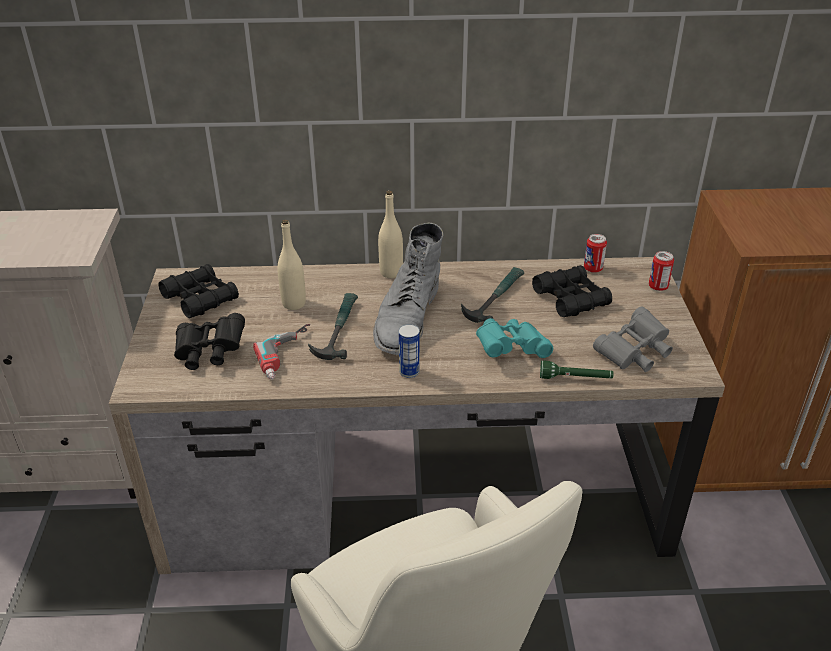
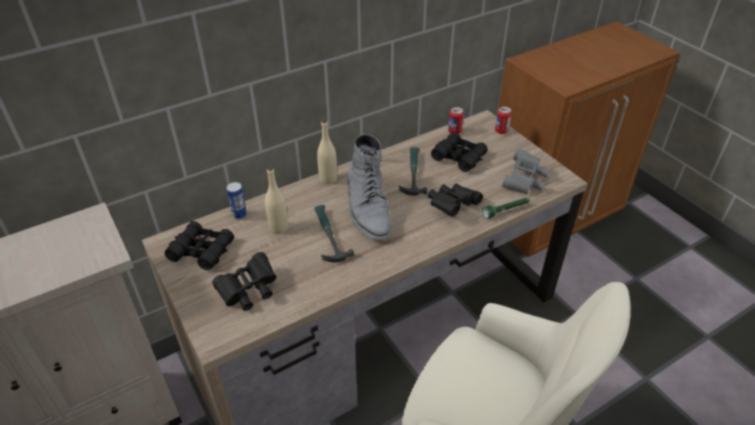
camera: 30 degrees left, 5 degrees up
(289, 356) = (311, 269): power drill -> none
(409, 372) = (403, 247): can -> can (239, 215)
(510, 349) = (452, 206): turquoise binoculars -> black binoculars

